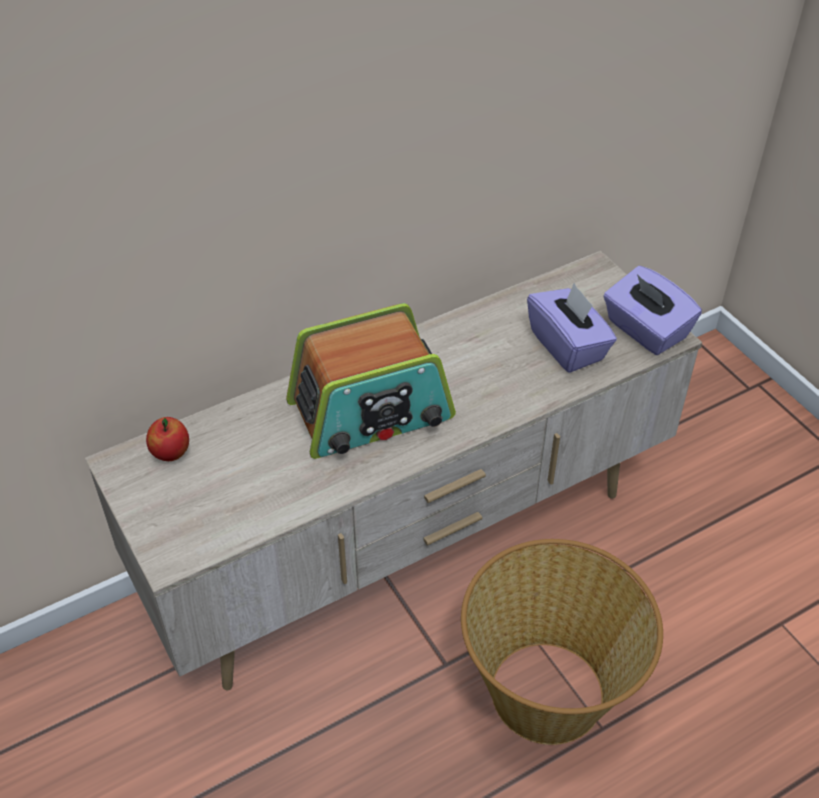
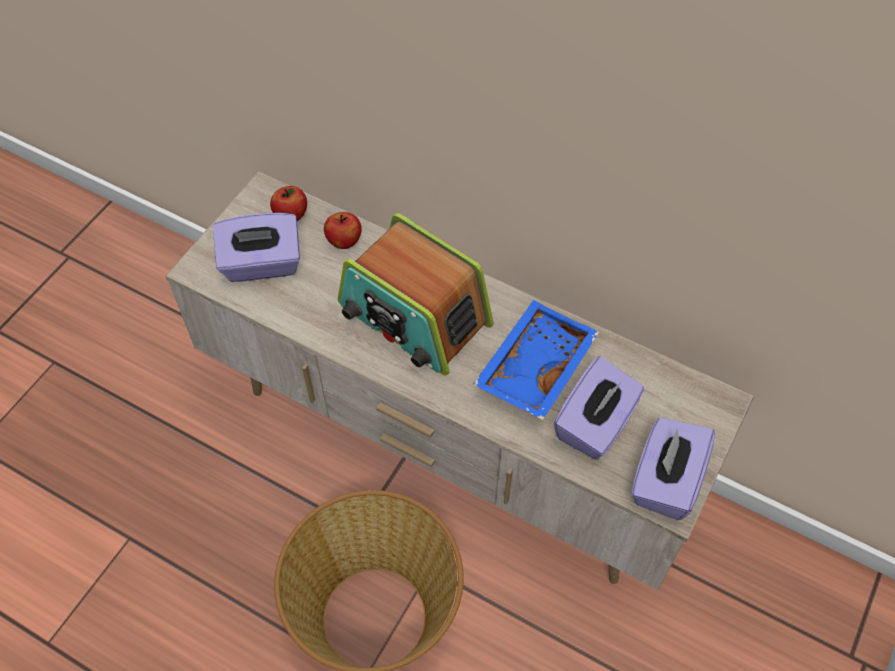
camera: 60 degrees right, 10 degrees up
(213, 501) = (262, 264): none -> purple tissue box
(241, 426) = (344, 241): none -> apple
(485, 357) = (533, 366): none -> blue tray

